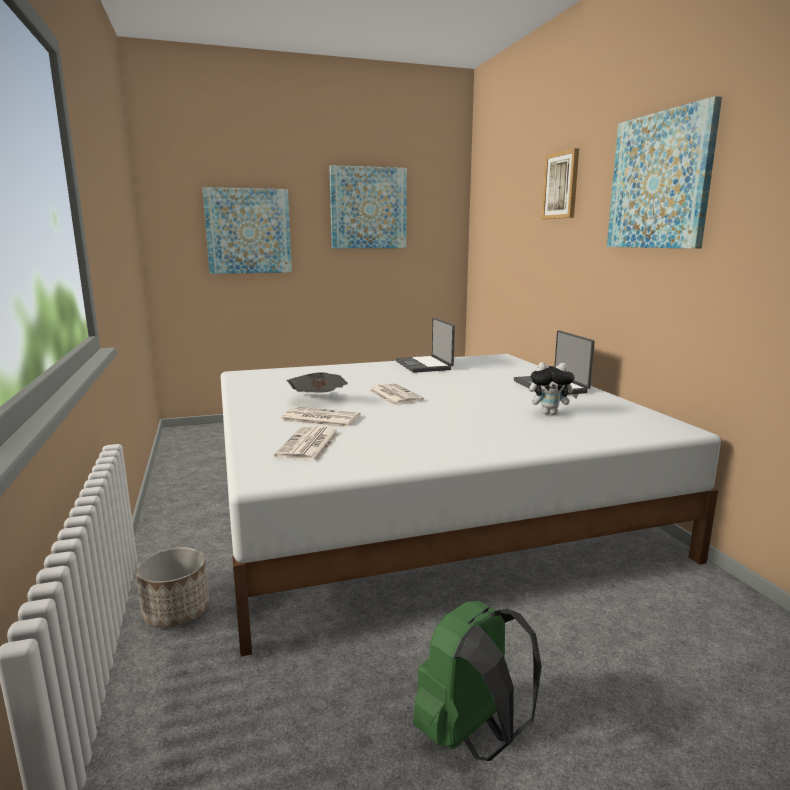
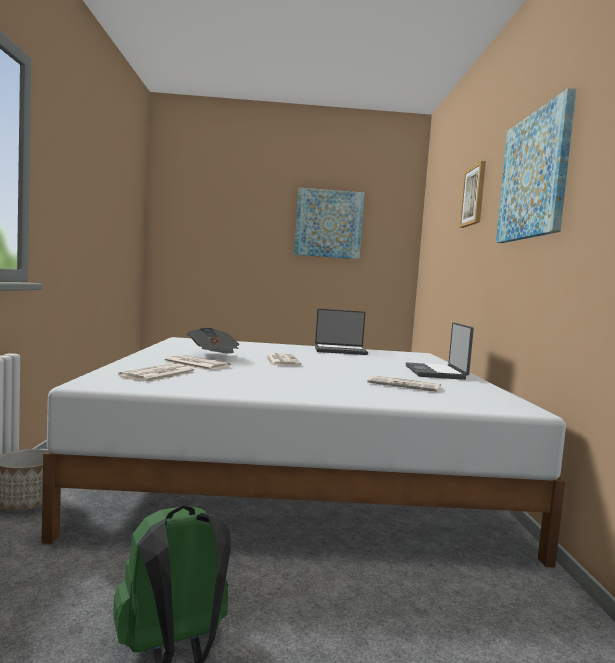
camera: 15 degrees right, 10 degrees down
(248, 231) = (227, 236): picture -> none
(424, 365) = (340, 351): laptop -> laptop turned 90 degrees counterclockwise
(550, 413) = (405, 385): plush toy -> newspaper

